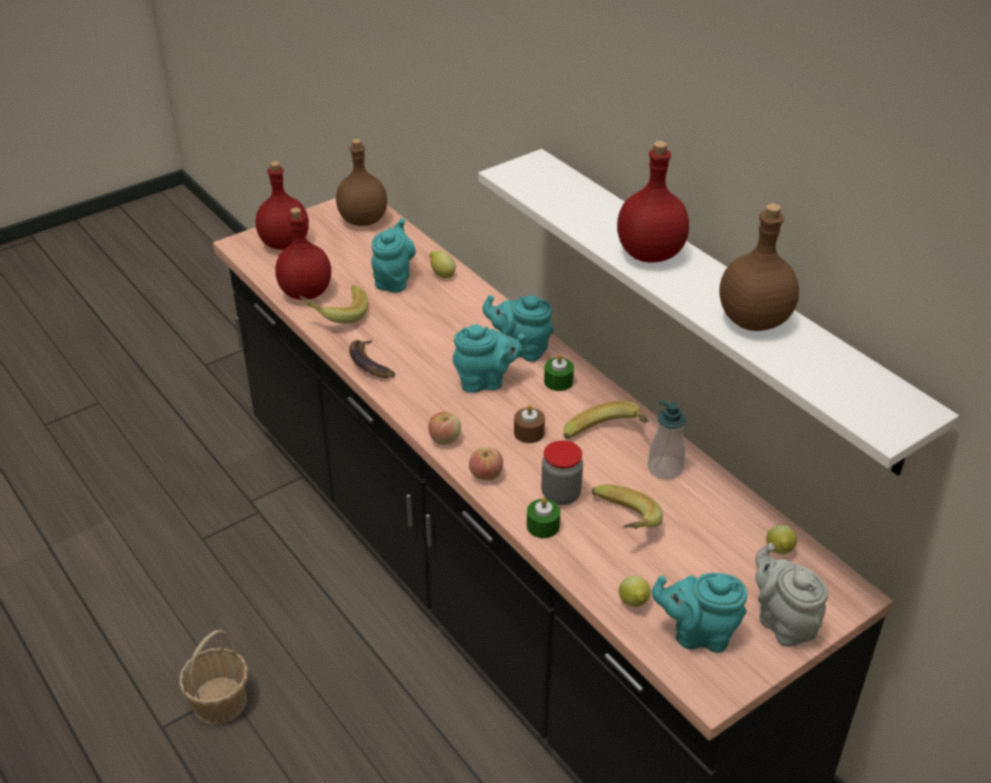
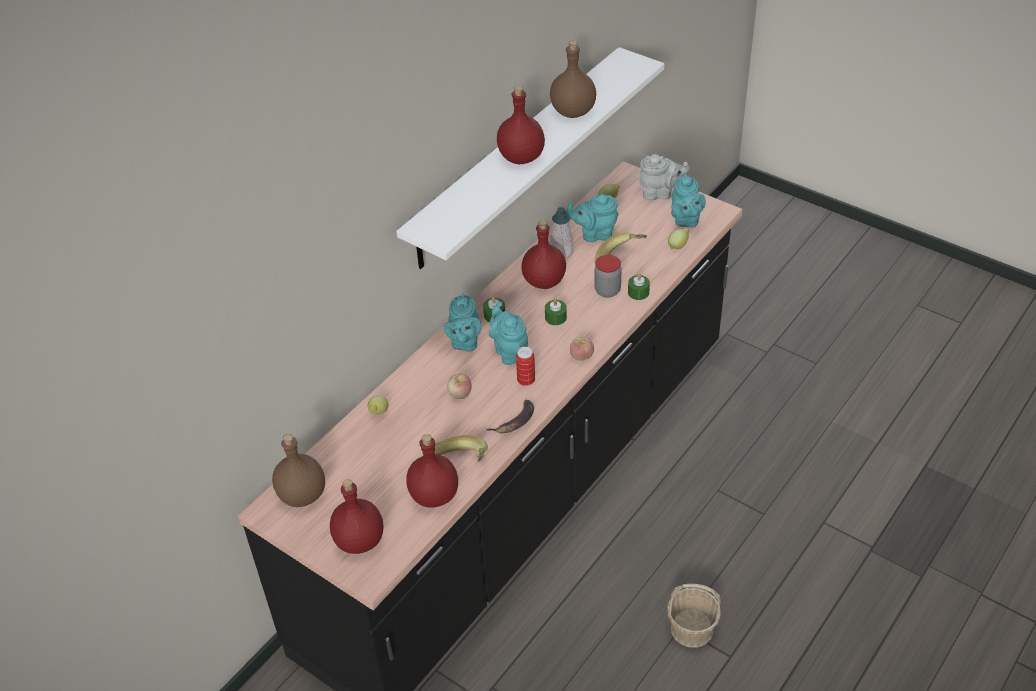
camera: 105 degrees left, 5 degrees up
(393, 279) = (395, 442): turquoise teapot -> turquoise teapot (594, 234)
(429, 384) = (526, 380): none -> can
(486, 475) = (606, 328): apple -> apple (460, 394)
(529, 432) = (555, 317): brown candle -> green candle
(607, 438) = (544, 281): banana -> red bottle
(783, 622) = (660, 193): grey teapot -> grey teapot turned 135 degrees counterclockwise

